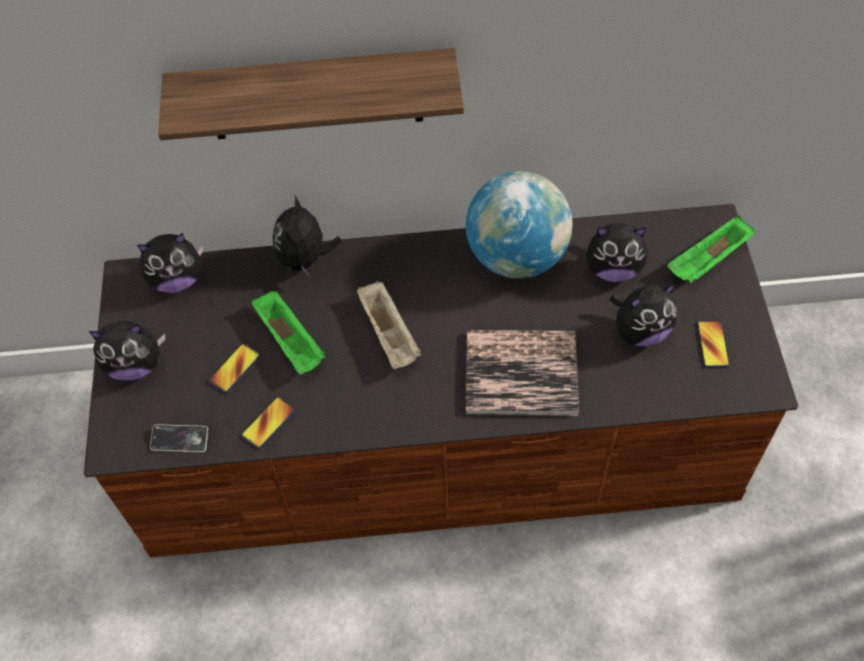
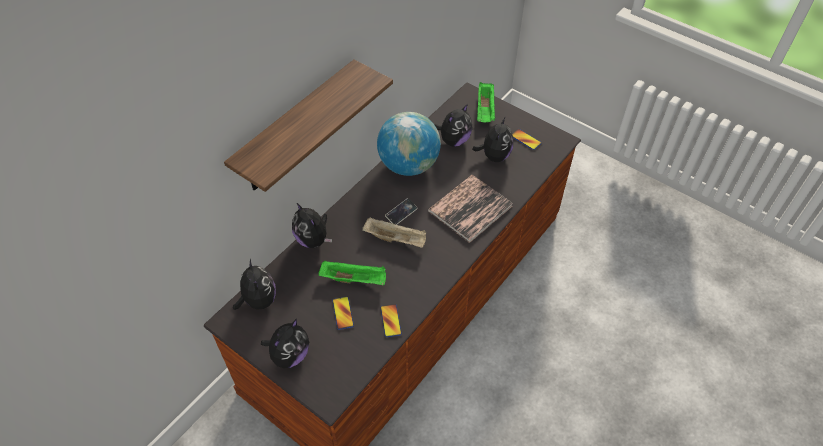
camera: 50 degrees left, 5 degrees down
(177, 280) = (258, 300): plush toy -> plush toy turned 45 degrees counterclockwise
(180, 440) = (358, 365): phone -> phone (401, 213)

